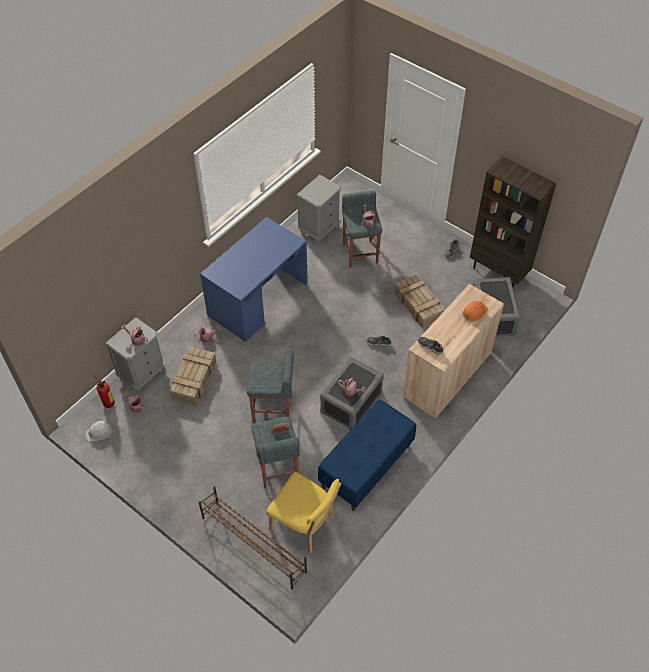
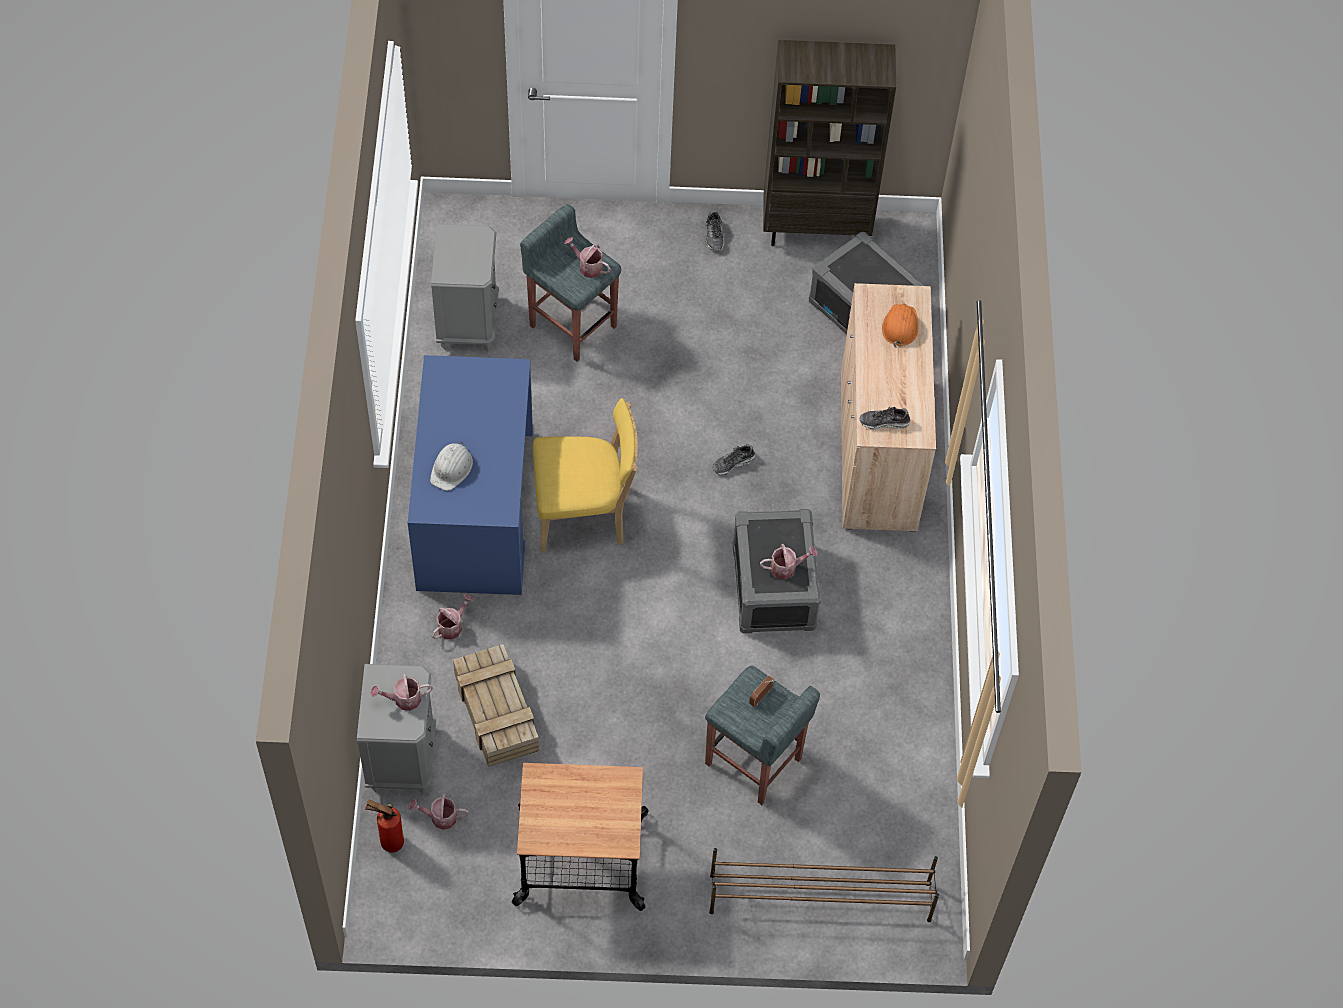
camera: 40 degrees left, 5 degrees up
(99, 432) = (422, 898): white hard hat -> white hard hat (452, 468)
(171, 459) = (580, 860): none -> cart
(273, 409) = (665, 676): grey stool -> none
(305, 525) = (868, 819): yellow chair -> yellow chair (584, 515)
(366, 467) = (881, 672): blue bench -> none
(419, 306) = (742, 362): crate -> none

